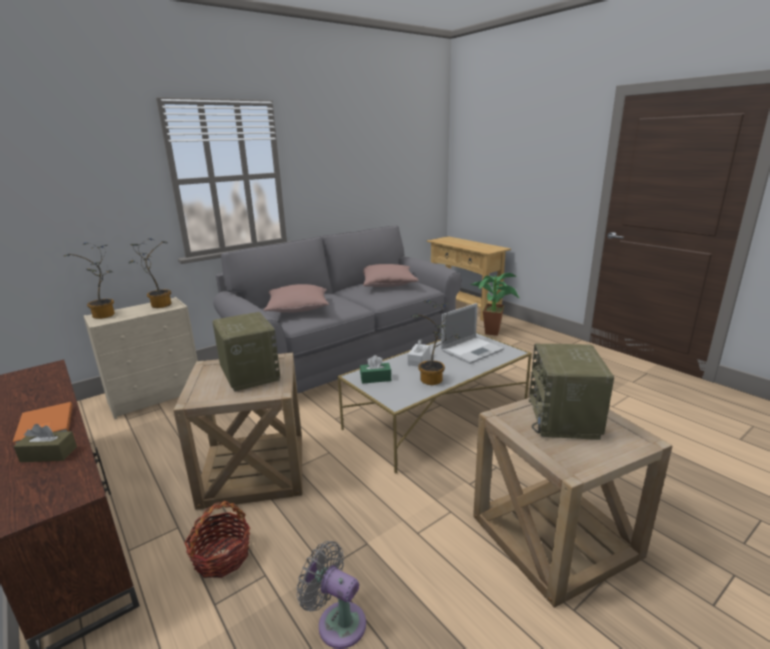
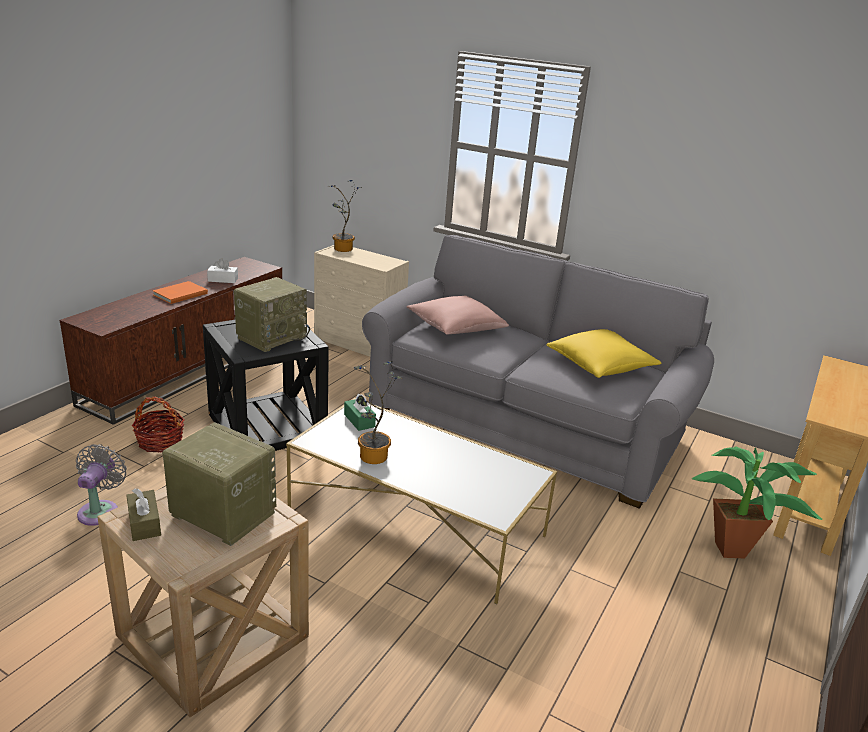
camera: 65 degrees right, 5 degrees up
(49, 454) = (145, 306): brown tissue box -> brown tissue box (144, 523)
(159, 305) = (382, 260): potted plant -> none
(254, 469) = (267, 426): beige side table -> black side table
(387, 284) = (600, 366): pink pillow -> yellow pillow
(418, 360) = (422, 441): white tissue box -> white tissue box (223, 280)
(472, 350) = (481, 480): laptop -> none
(564, 419) = (221, 514): radio -> radio turned 45 degrees clockwise

